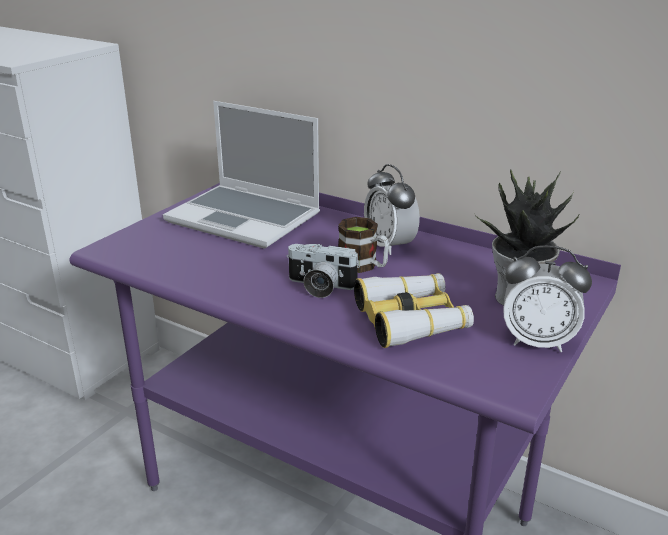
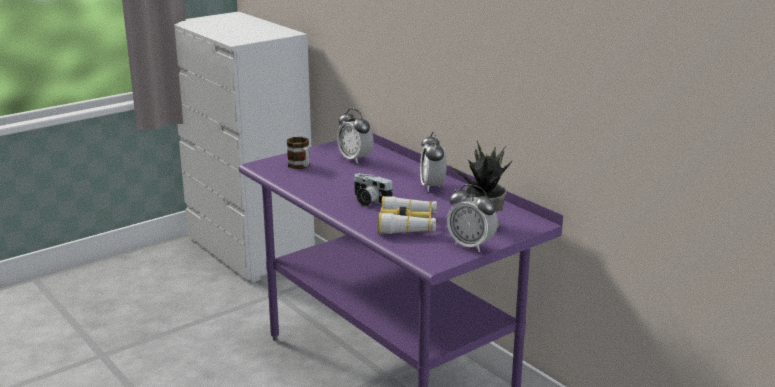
camera: 20 degrees right, 5 degrees down
(246, 218) = (355, 159): laptop -> alarm clock
(364, 266) = (405, 195): mug -> mug (300, 166)

